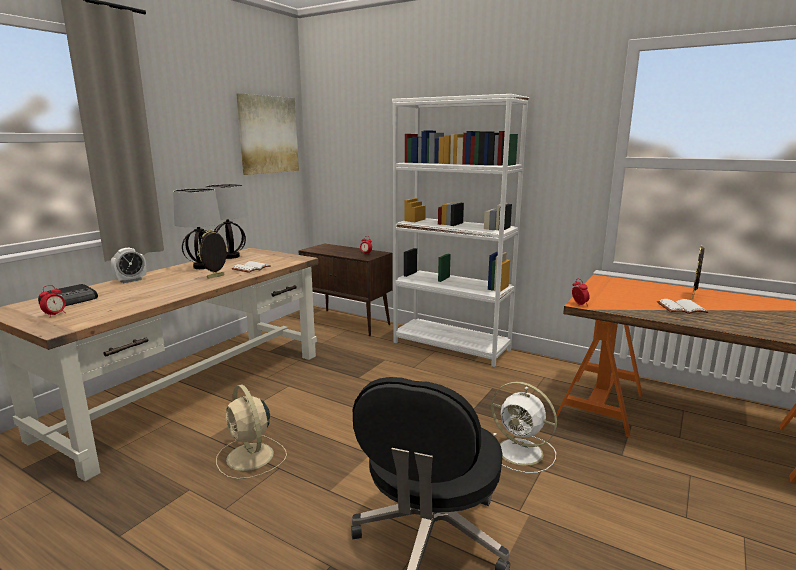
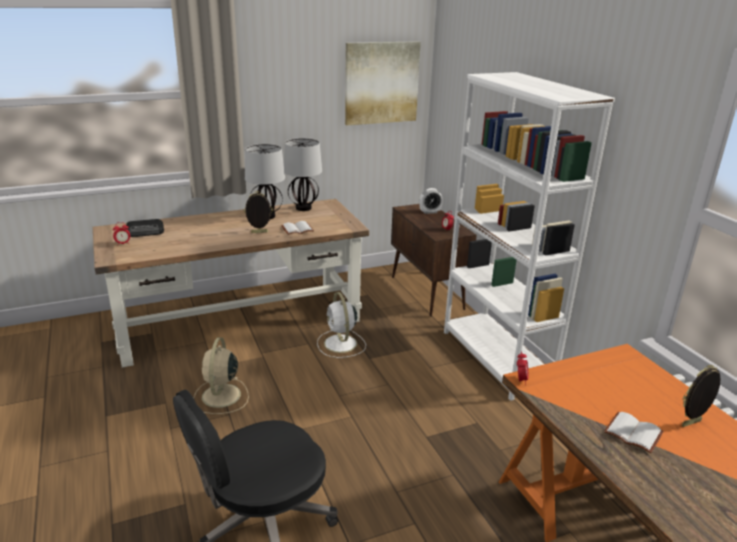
camera: 35 degrees right, 10 degrees up
(131, 280) = (203, 219): alarm clock -> alarm clock (430, 212)
(522, 452) = (418, 499): white fan -> white fan (341, 344)

